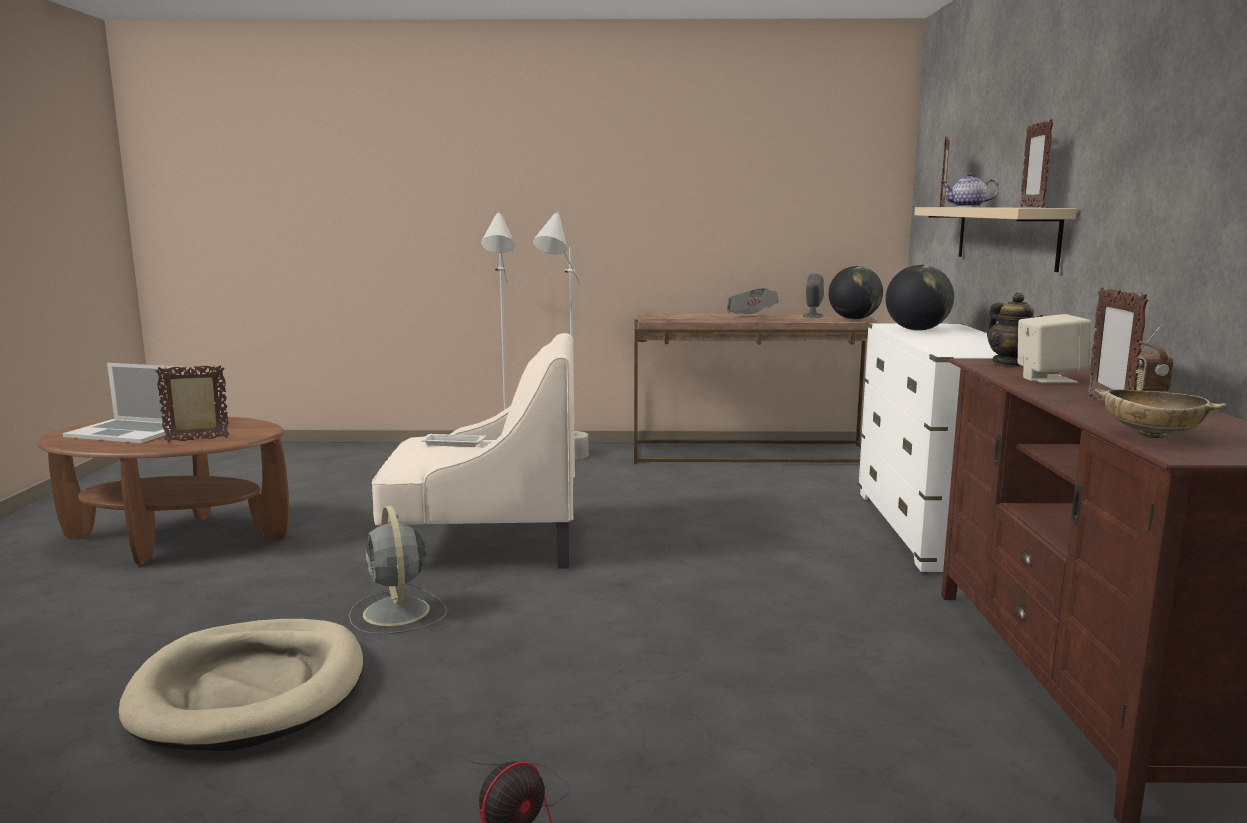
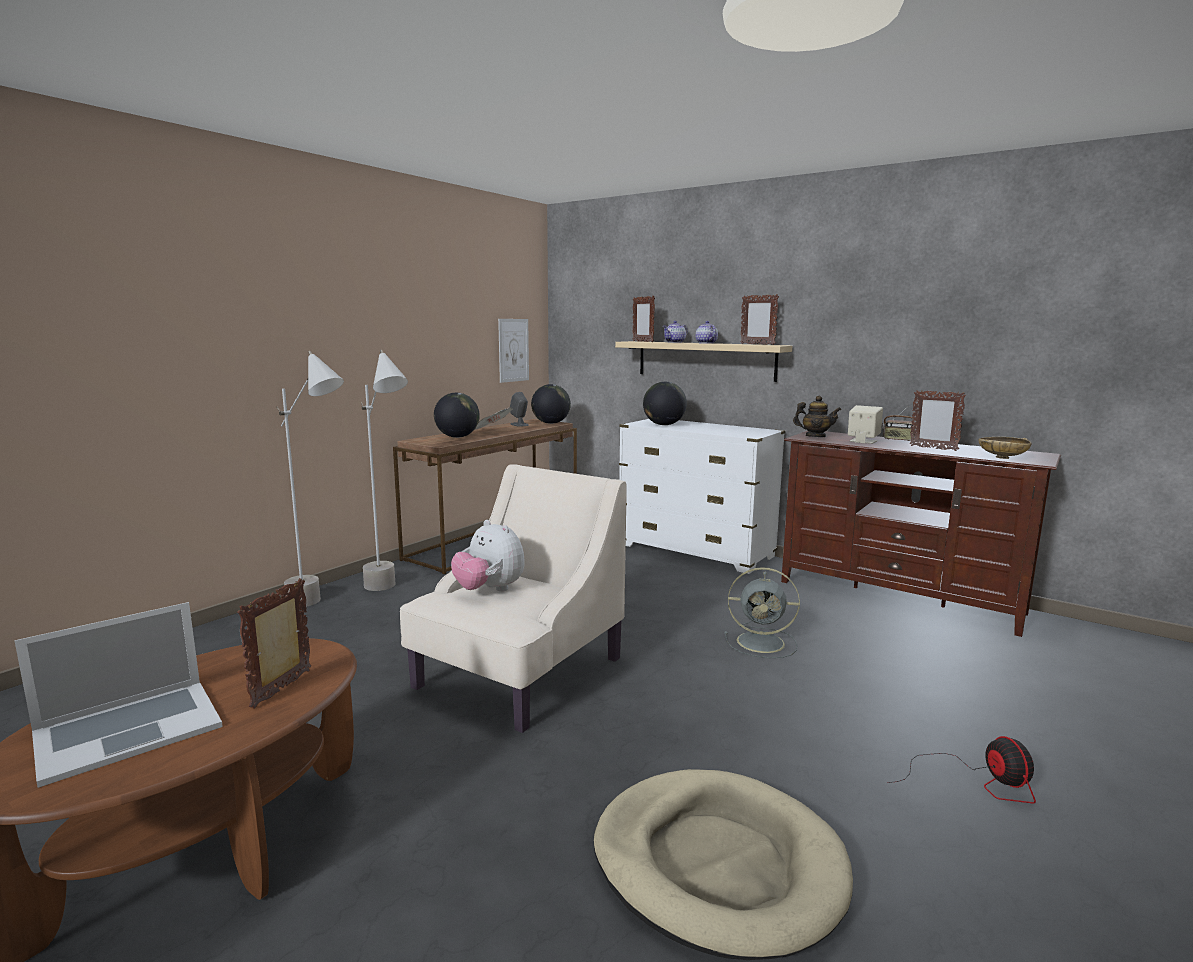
camera: 55 degrees left, 0 degrees up
(397, 613) = (624, 749): grey fan -> grey fan (763, 642)
(452, 443) = (489, 590): white tray -> plush toy
(696, 317) = (457, 437): none -> globe
(837, 220) = (513, 350): none -> picture
(984, 207) = (705, 343): none -> teapot

